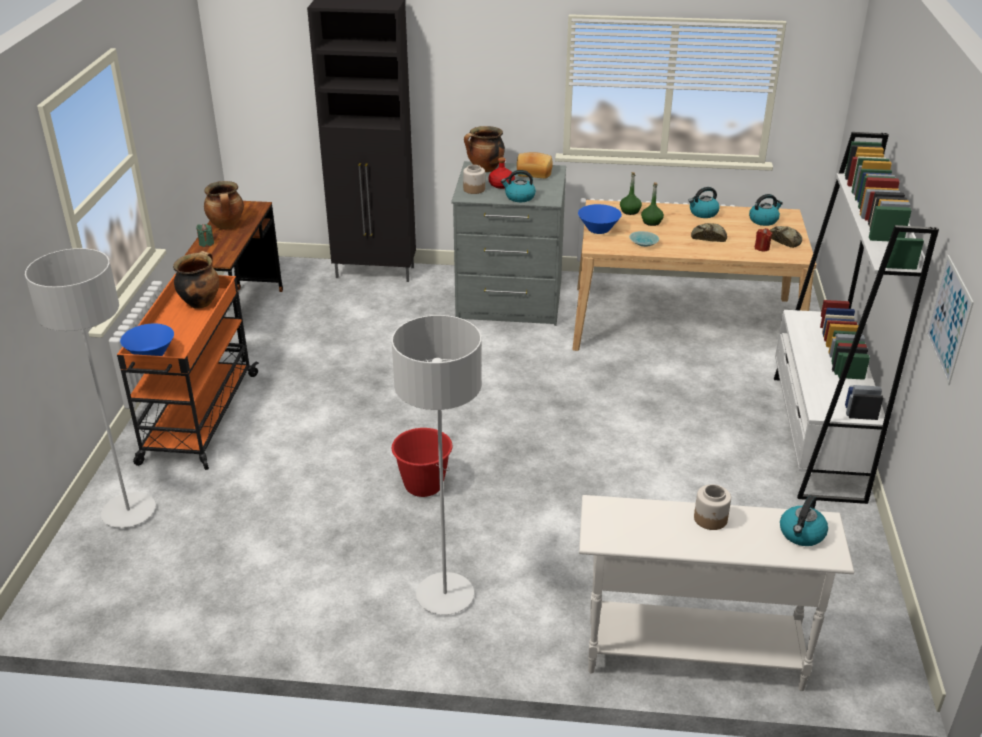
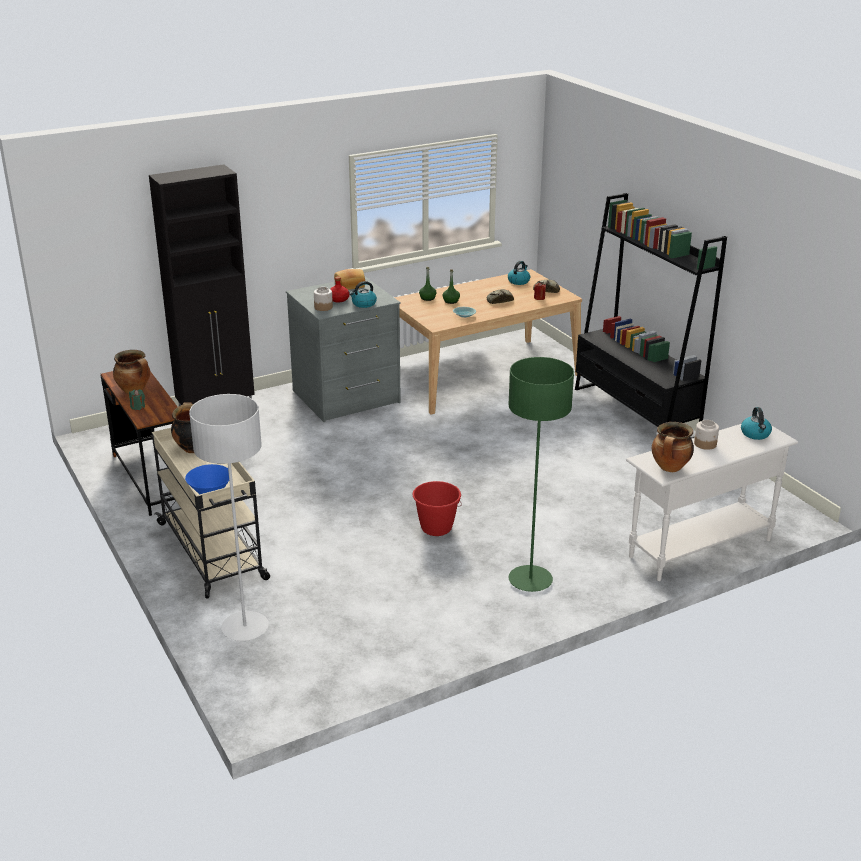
camera: 35 degrees left, 5 degrees down
(199, 419) = (212, 552): orange cart -> beige cart
(445, 595) = (530, 580): grey floor lamp -> green floor lamp
(485, 169) = (310, 292): cooking pot -> cooking pot (670, 468)
(598, 230) = (423, 315): blue bowl -> none
(703, 213) = (476, 287): kettle -> none
(817, 436) = (635, 413): white bookcase -> black bookcase
(949, 319) = (755, 288): picture -> none

